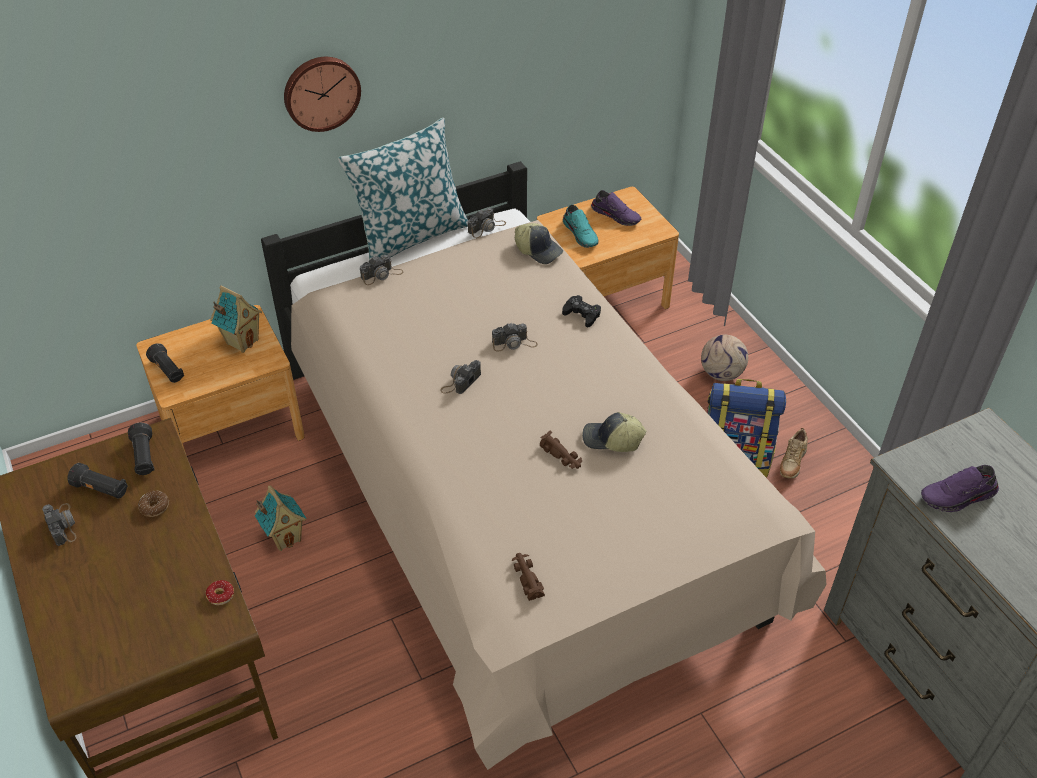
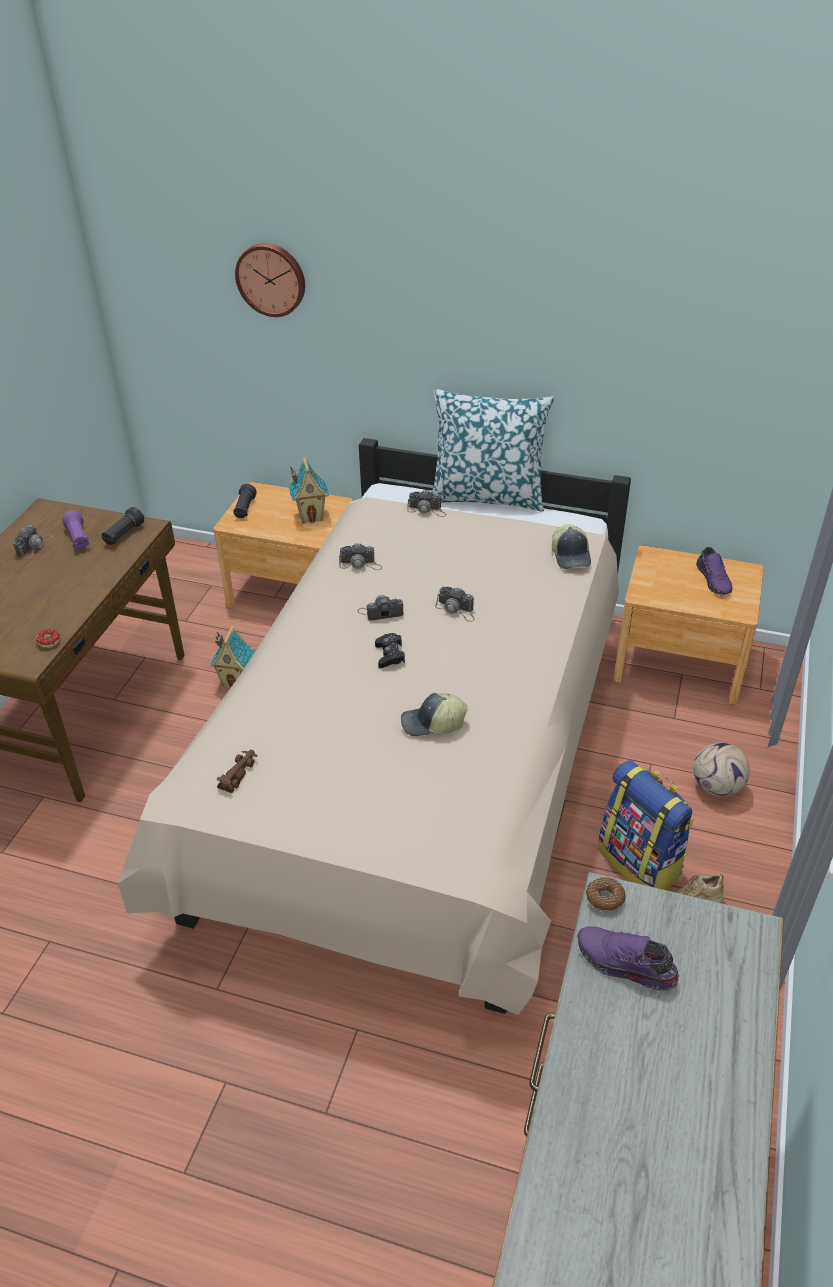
camera: 45 degrees right, 5 degrees down
(101, 489) = (78, 539): black flashlight -> purple flashlight
(154, 507) = (89, 566): donut -> donut (605, 898)
(321, 92) = (439, 323): wall clock -> wall clock (271, 279)
(486, 227) = (551, 518): camera -> camera (360, 564)
(561, 456) = (379, 709): brown toy car -> none
(581, 234) = (662, 577): turquoise shoe -> none
(582, 314) = (540, 621): black game controller -> black game controller (390, 655)
(612, 440) = (433, 724): cap -> cap turned 60 degrees counterclockwise

